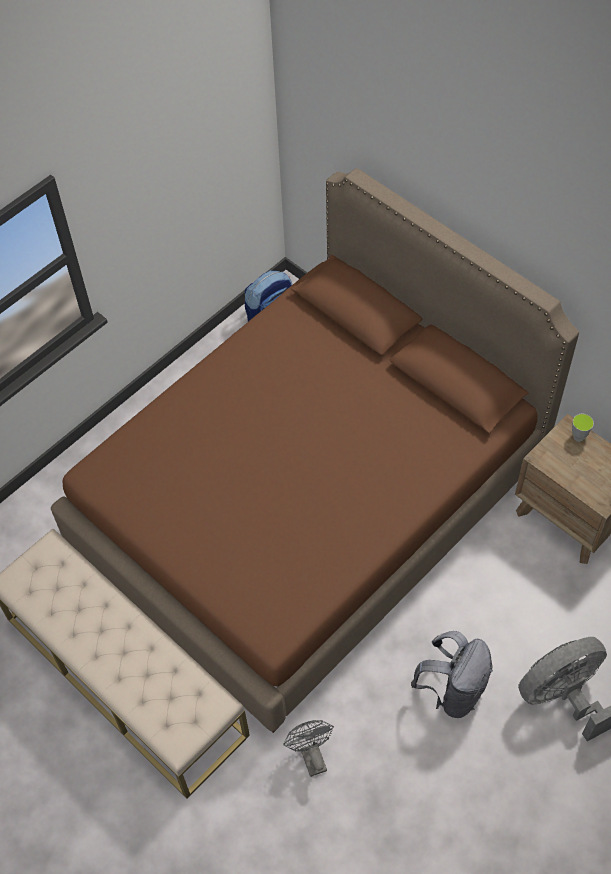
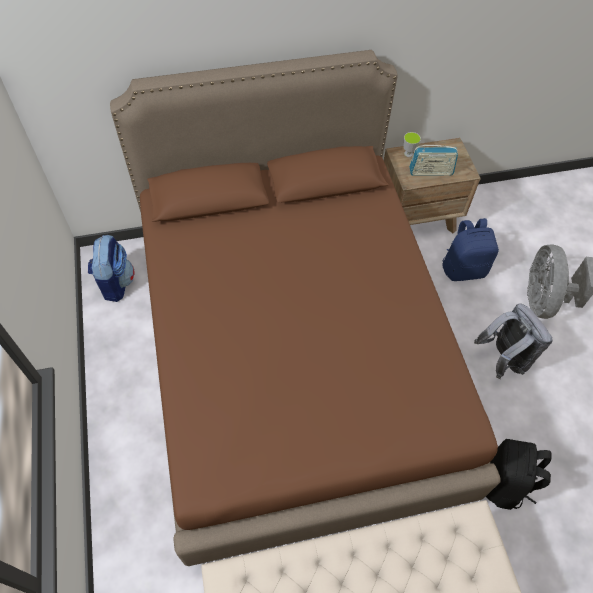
camera: 60 degrees left, 0 degrees up
(311, 755) = (504, 483): grey fan -> black backpack
(539, 597) = (463, 269): none -> blue backpack
(571, 469) = (430, 172): none -> radio

